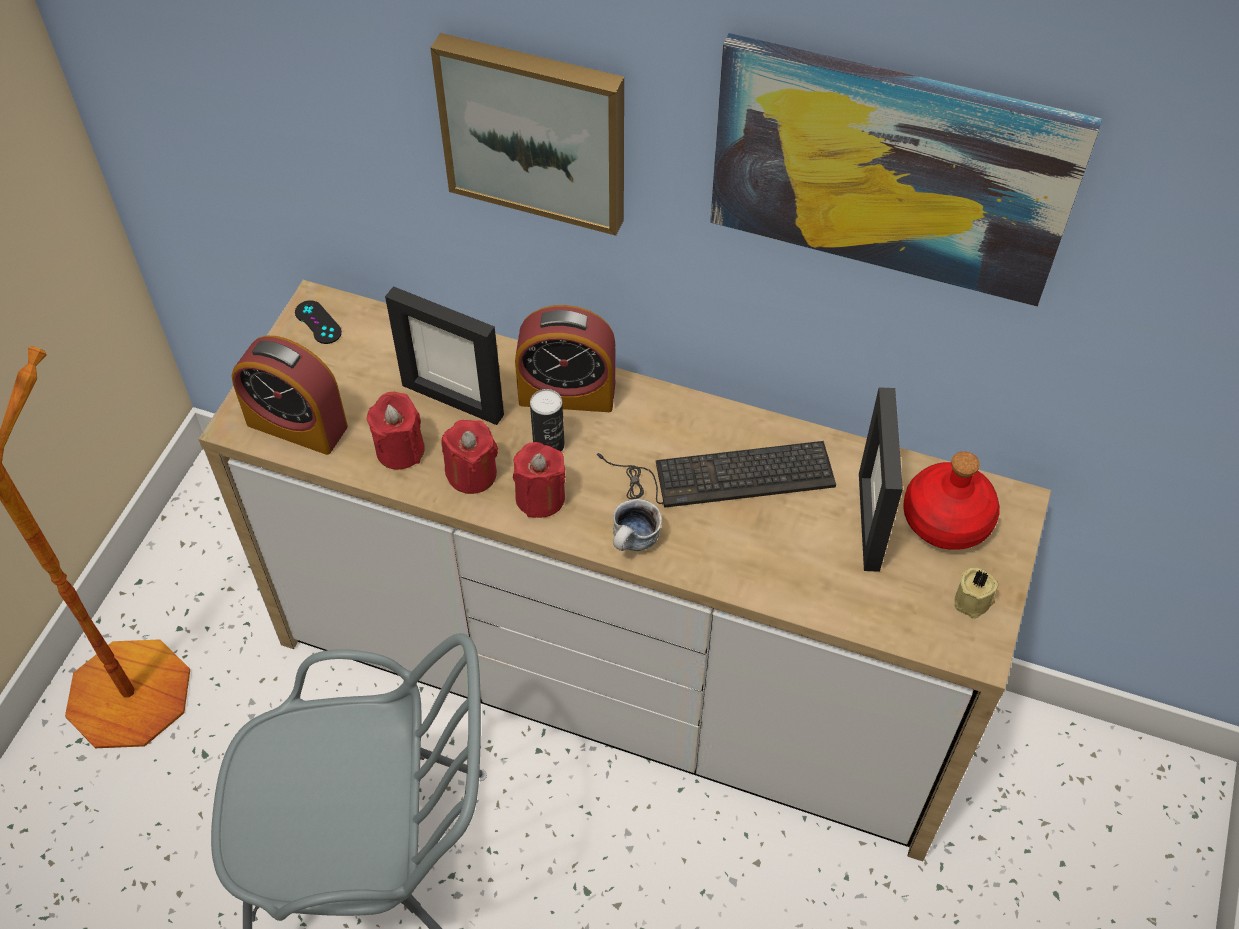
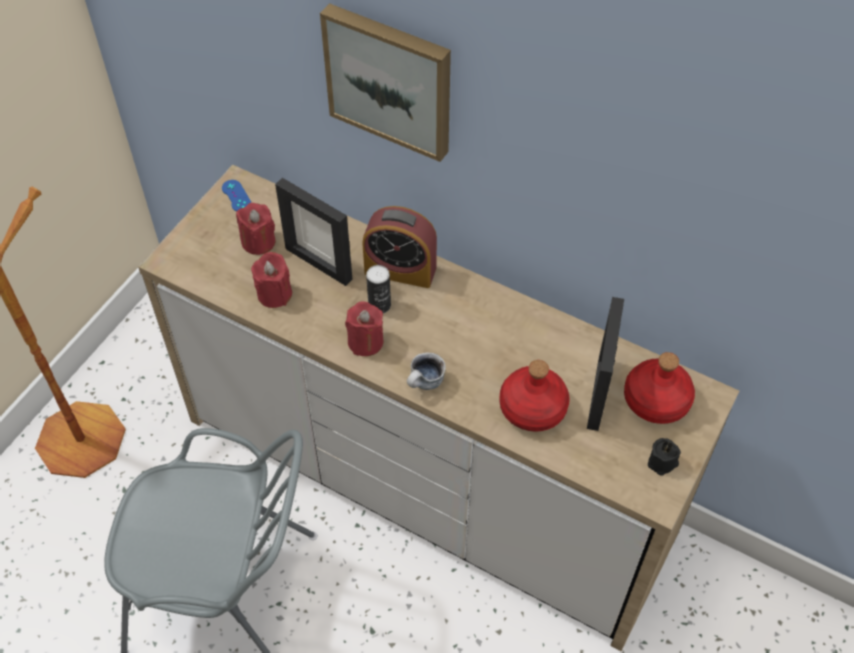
camera: 10 degrees right, 0 degrees up
(297, 425) = (207, 266): alarm clock -> none
(318, 322) = (236, 196): black game controller -> blue game controller
(472, 474) = (321, 318): red candle -> red candle (258, 242)
(721, 475) = (498, 344): keyboard -> none
(786, 553) = (533, 407): none -> red bottle
(891, 168) = (631, 139): picture -> none
(974, 601) = (663, 463): beige candle -> black candle

